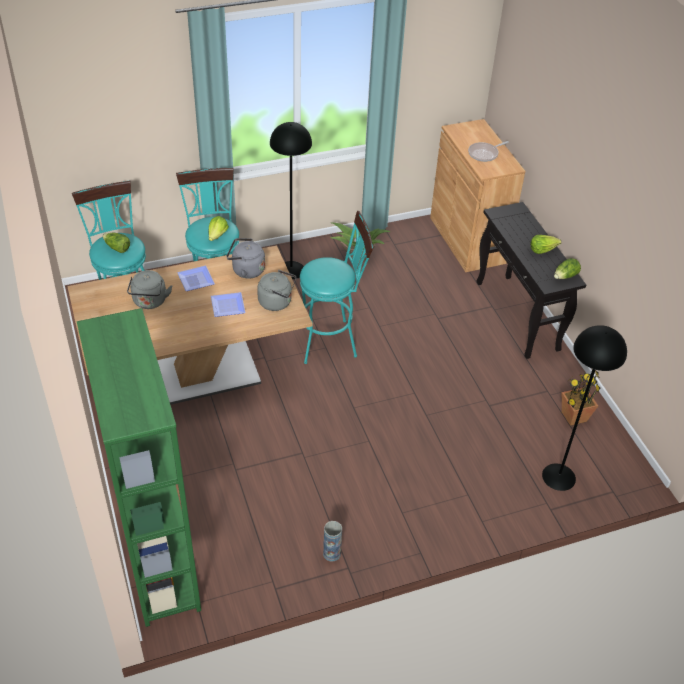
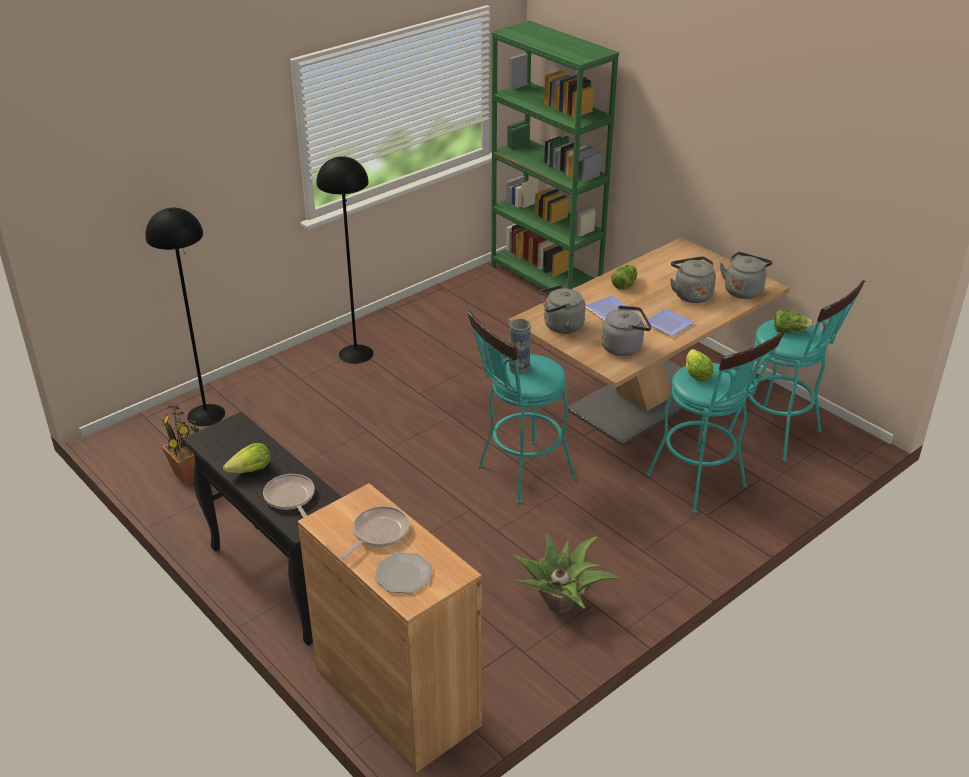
camera: 160 degrees right, 10 degrees down
(105, 293) = (743, 290): none -> grey kettle
(291, 270) = (639, 549): black floor lamp -> black floor lamp (356, 354)
(331, 553) = (410, 314): vase -> vase (519, 368)
(478, 134) = (403, 574): none -> plate
(521, 226) = (290, 498): none -> frying pan
(565, 276) = (213, 440): lettuce -> lettuce (624, 284)

